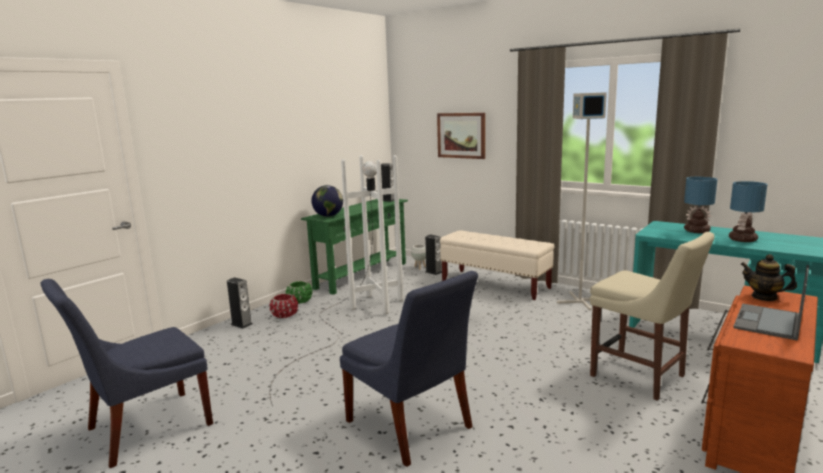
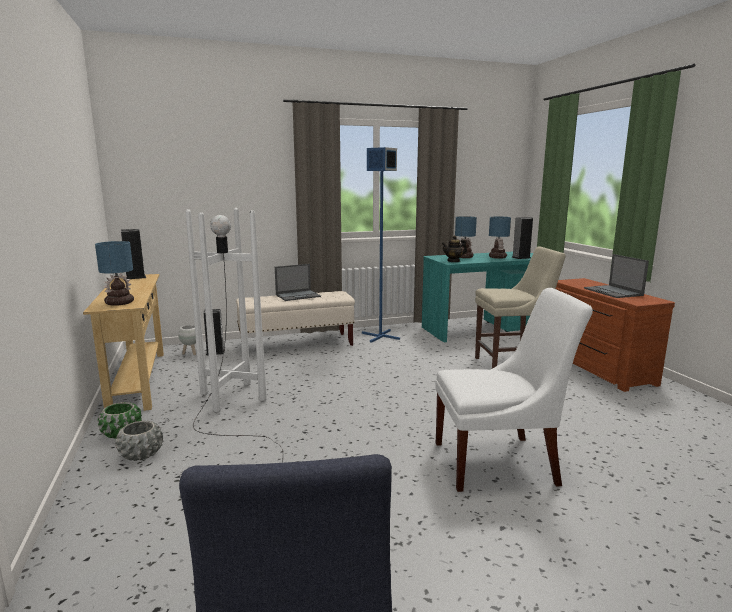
camera: 55 degrees left, 0 degrees up
(241, 324) = (100, 493): speaker -> speaker (521, 257)
(285, 315) = (141, 454): red planter -> grey planter
(328, 216) = (120, 302): globe -> table lamp
(361, 275) = (137, 380): green console table -> beige console table
(411, 427) = (500, 463): blue chair -> white chair
(461, 135) = (219, 191): picture -> none
(499, 238) = (298, 295): none -> laptop
(579, 301) = (379, 336): grey floor lamp -> blue floor lamp
(764, 297) = (575, 283): teapot -> teapot (453, 261)

